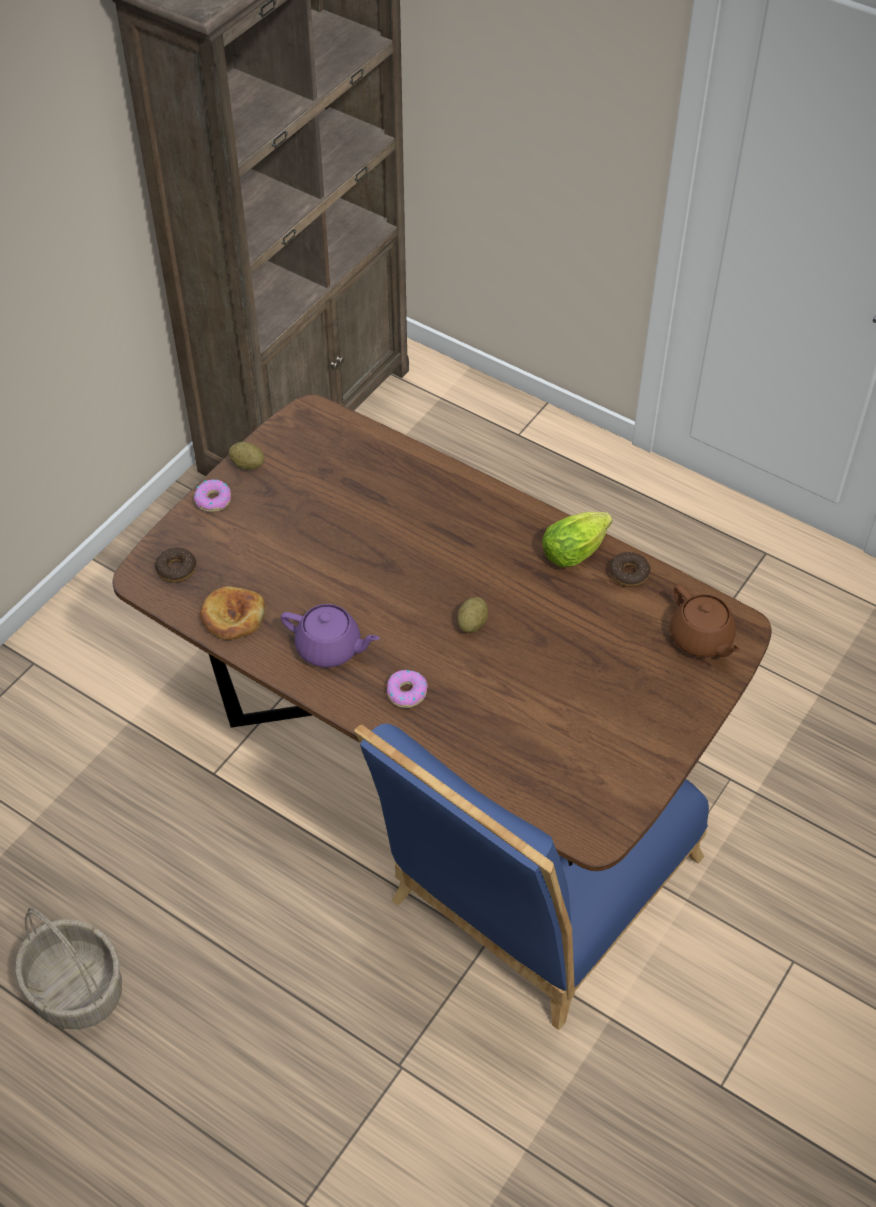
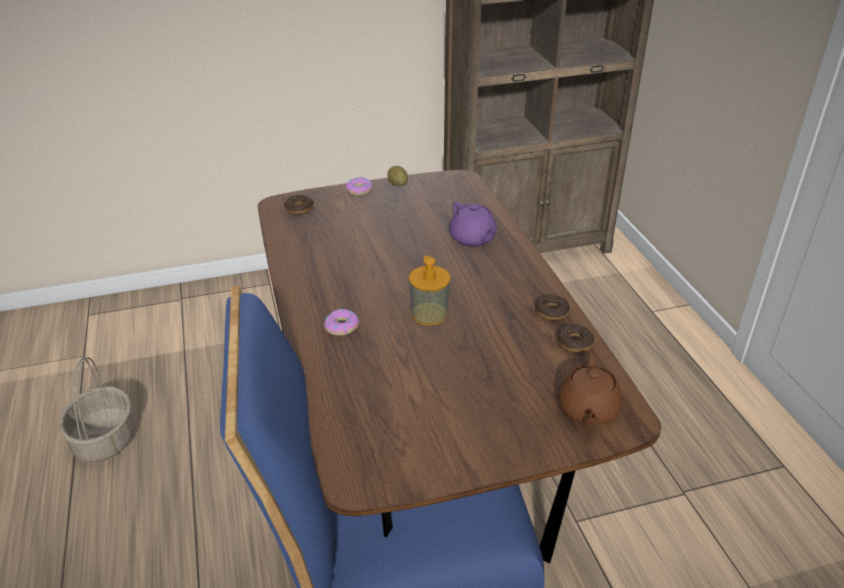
camera: 40 degrees right, 15 degrees down
(233, 616) = (298, 241): bread -> none
(330, 648) = (328, 282): purple teapot -> purple teapot (473, 238)
(472, 623) = (429, 314): potato -> soap dispenser
(577, 550) = (551, 312): lettuce -> donut

